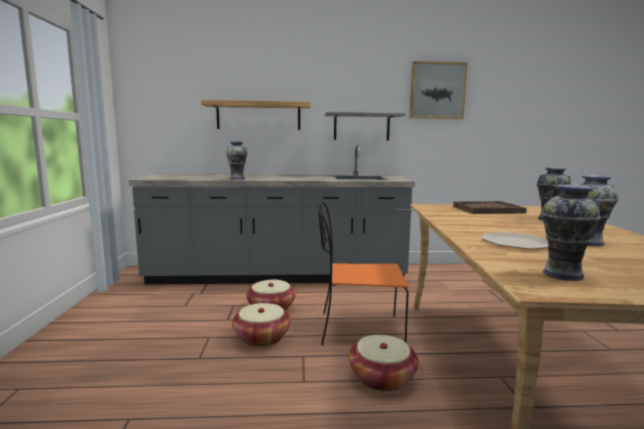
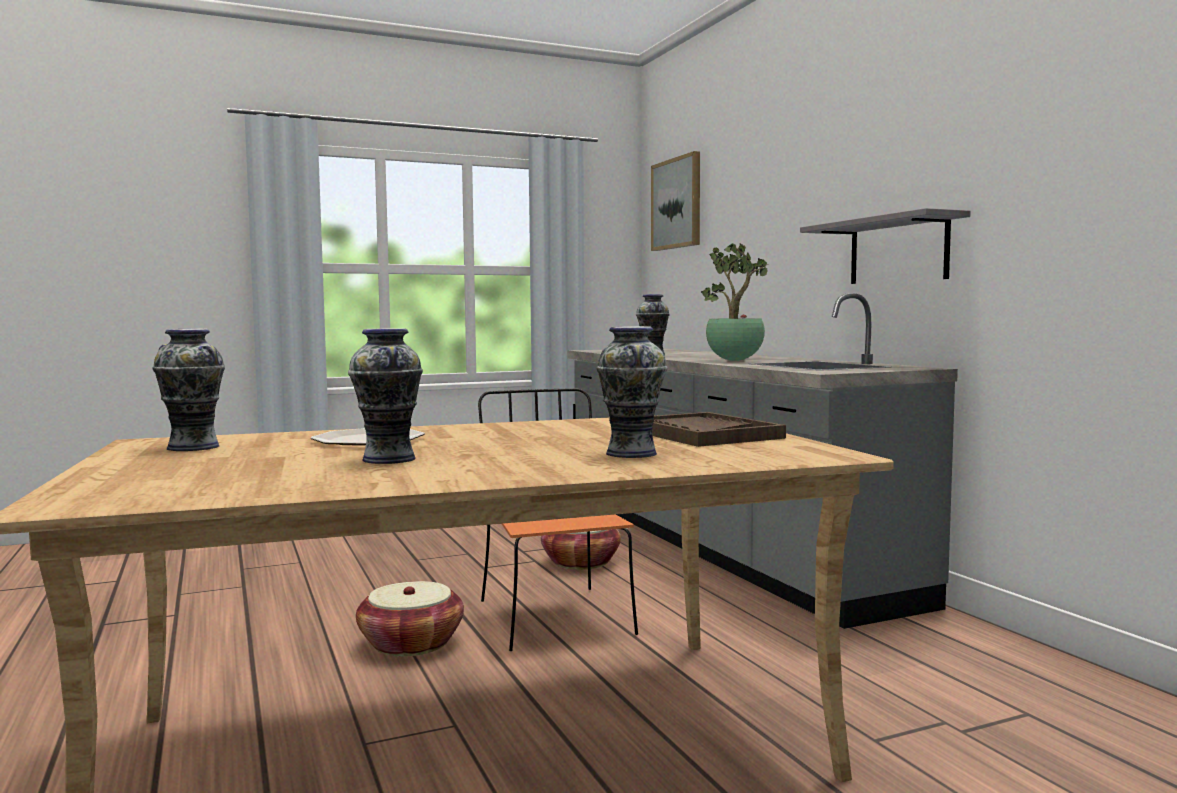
camera: 70 degrees right, 5 degrees down
(258, 116) = (757, 247): shelf -> none
(262, 338) = (483, 573): basket -> none
(312, 178) = (736, 360): none -> potted plant
(437, 91) = (1063, 127): picture -> picture (677, 203)

